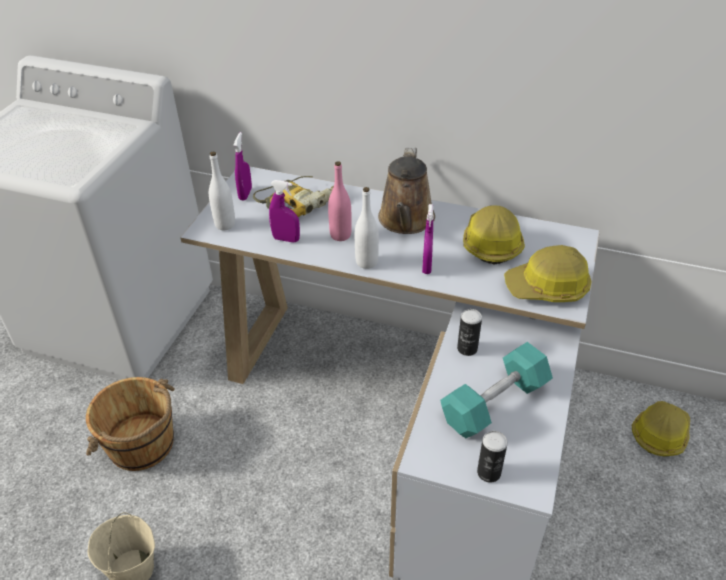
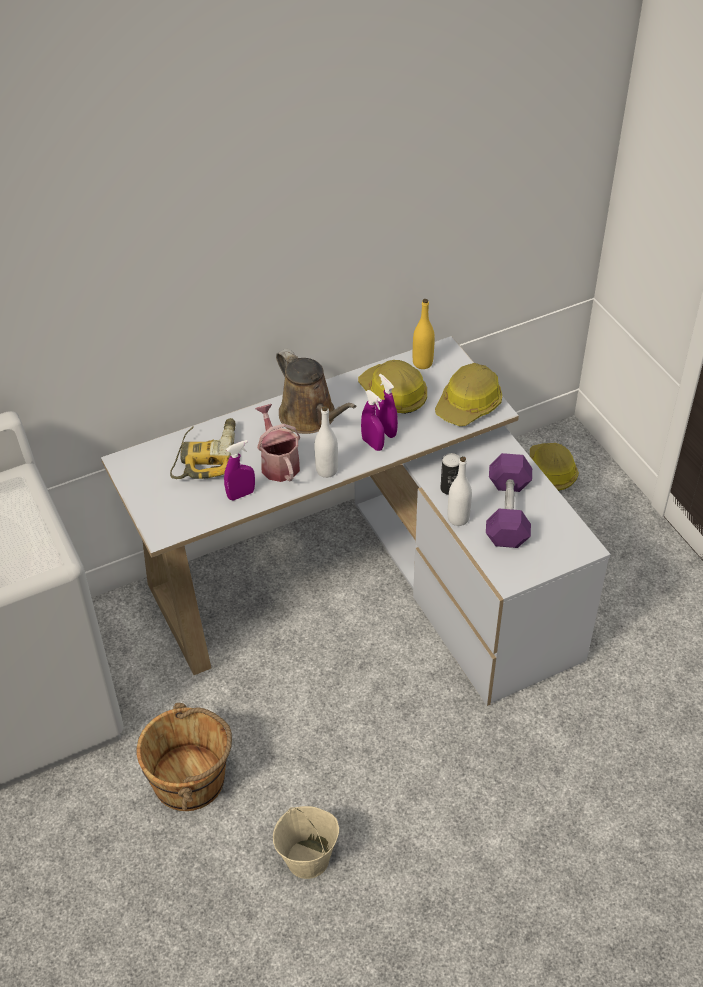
camera: 45 degrees left, 5 degrees up
(225, 224) = (173, 517): white bottle -> white bottle (458, 518)
(245, 194) = (149, 480): purple spray bottle -> purple spray bottle (386, 430)
(340, 235) = (278, 462): pink bottle -> watering can
(489, 472) = (553, 557): can -> none
(494, 403) = (508, 512): turquoise dumbbell -> purple dumbbell
(546, 235) = (422, 363): none -> yellow bottle

